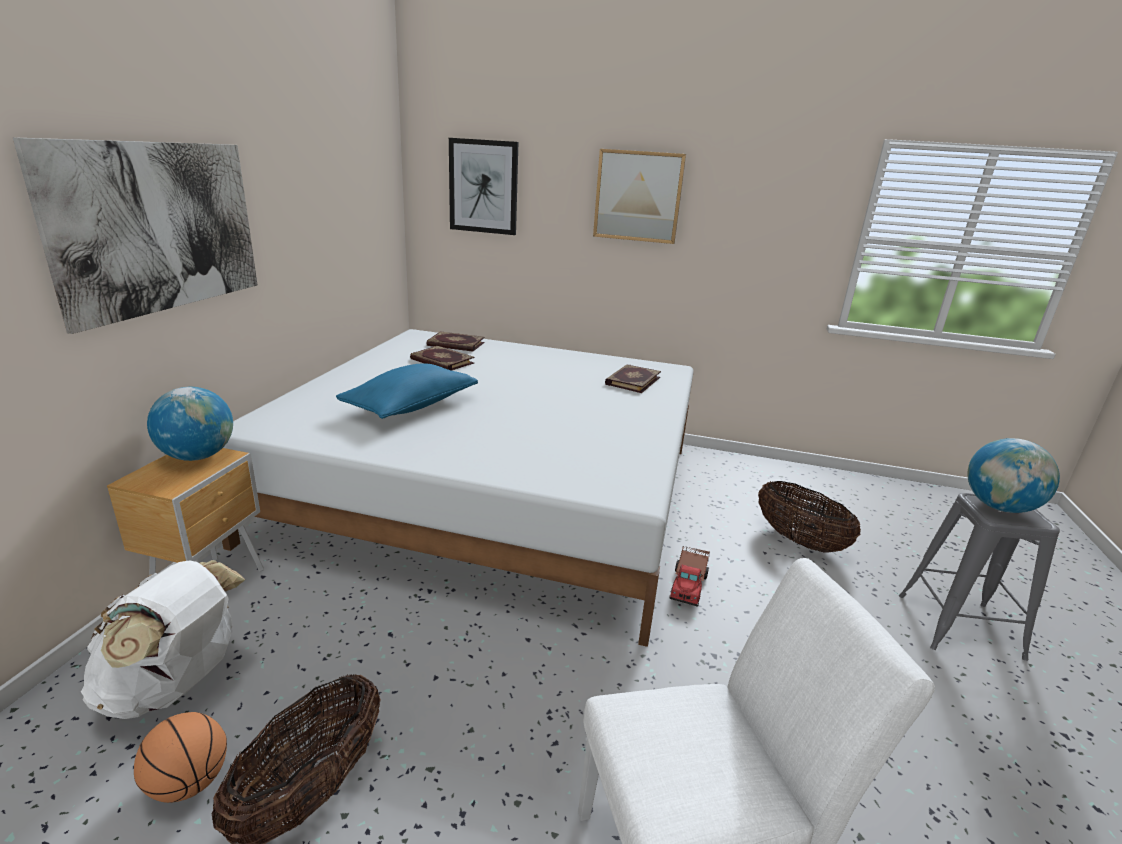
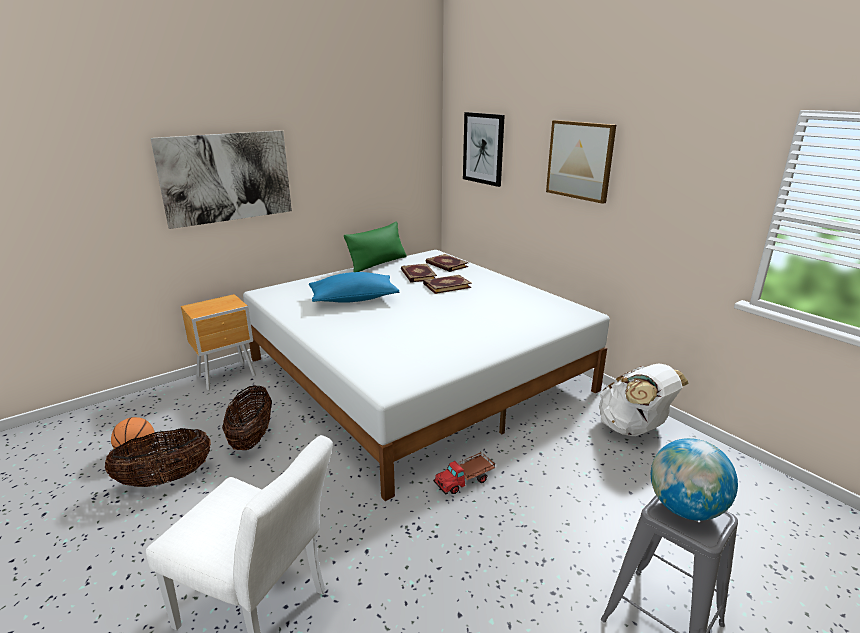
camera: 40 degrees right, 0 degrees up
(176, 684) = (173, 412): white backpack -> white backpack (633, 429)
(198, 456) = (226, 302): globe -> none
(365, 357) = (378, 264): none -> green pillow
(632, 380) = (530, 315): book -> book (446, 285)
(799, 541) = (604, 493): basket -> basket (252, 437)

